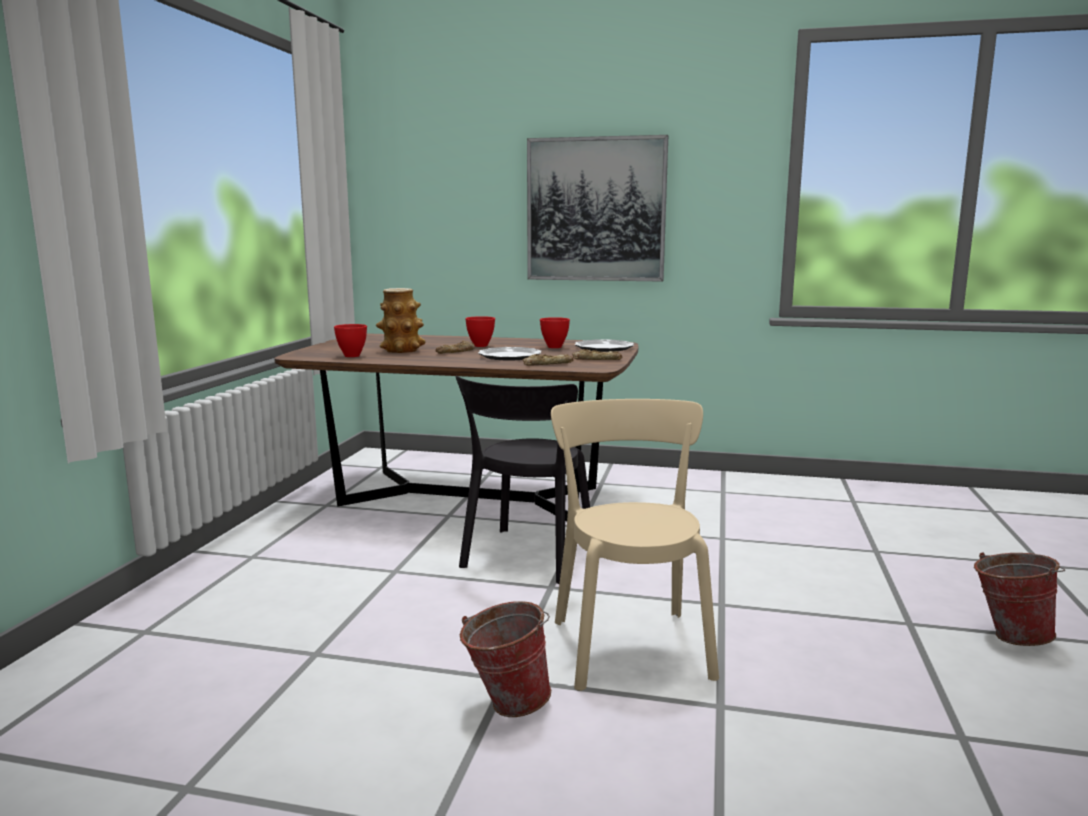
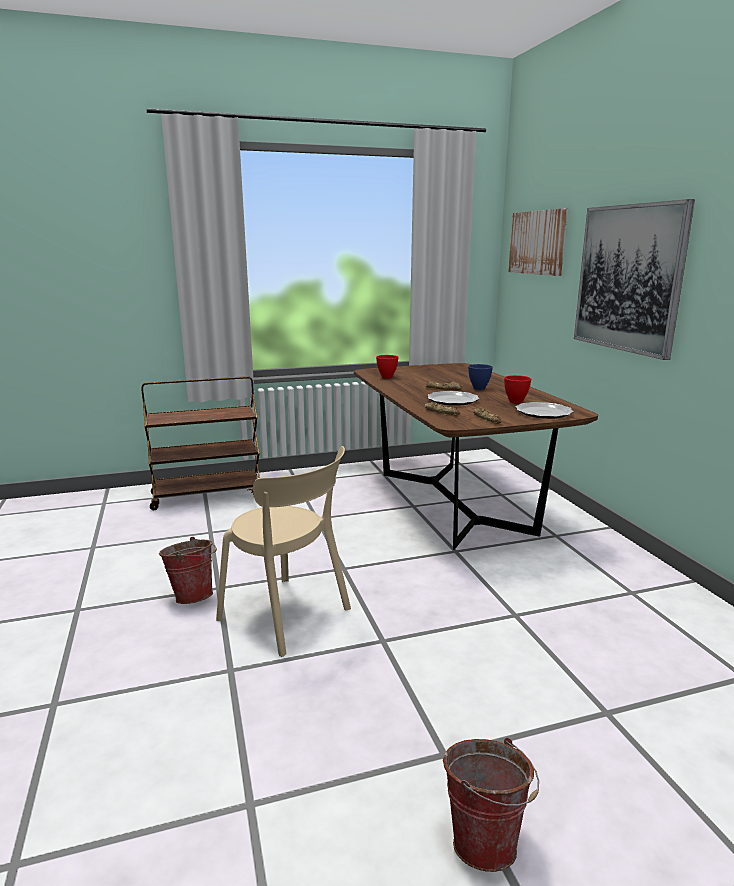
camera: 60 degrees right, 5 degrees up
(165, 631) = (208, 495): none -> brown cart
(401, 350) = (425, 380): vase -> none
(434, 176) = (537, 242): none -> picture
(480, 345) = (479, 388): red bowl -> blue bowl
(526, 558) = (377, 548): black chair -> none
(630, 644) = (288, 616): beige chair -> beige chair turned 75 degrees clockwise

